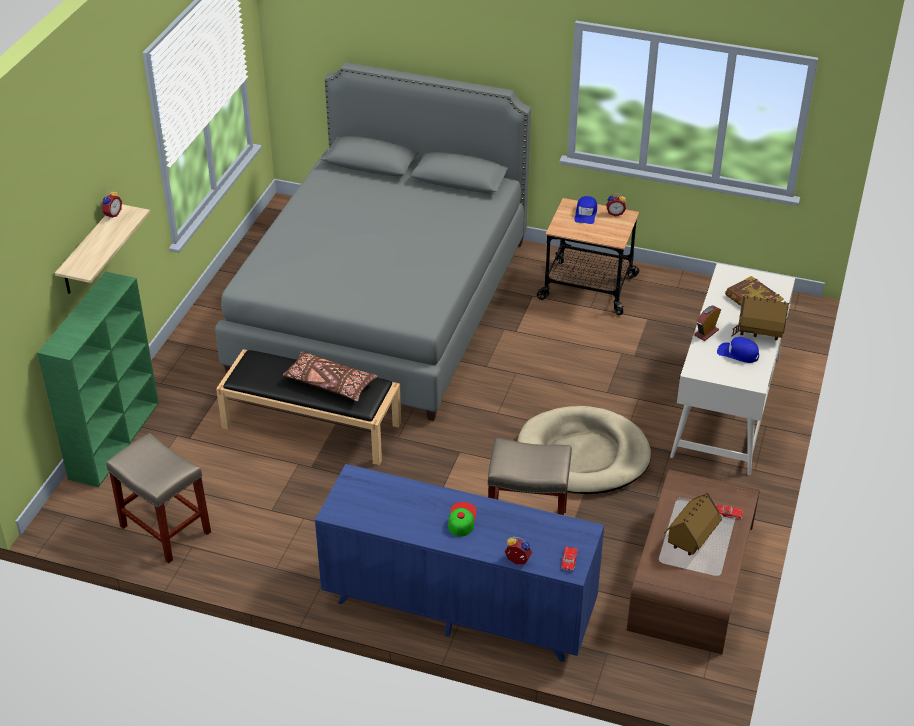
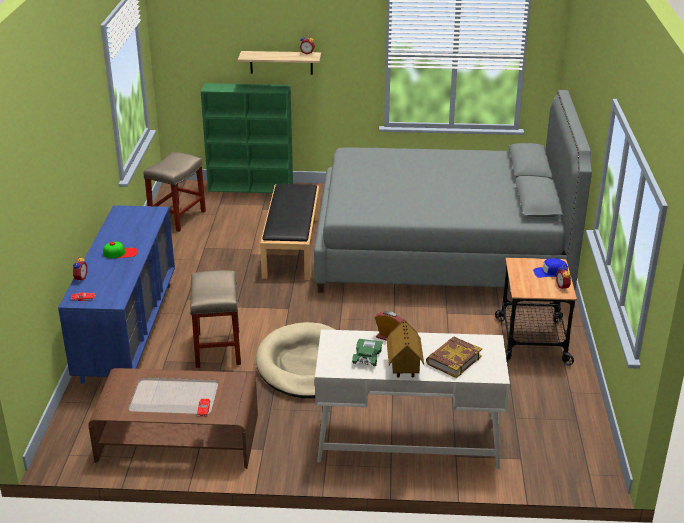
camera: 75 degrees right, 10 degrees down
(329, 383) = (291, 215): brown pillow -> none
(690, 540) = (167, 391): toy house -> none
(738, 353) = (366, 357): blue cap -> green toy car

